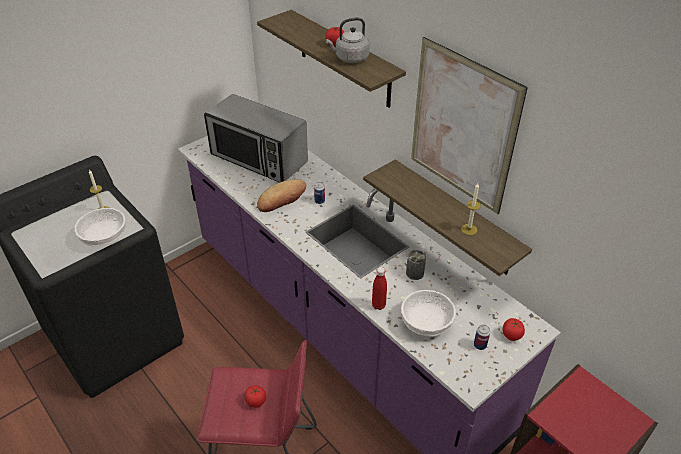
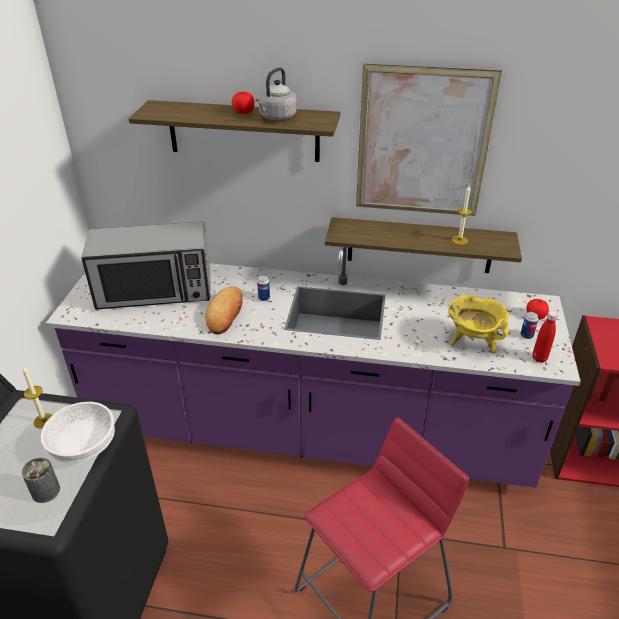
camera: 40 degrees left, 5 degrees down
(256, 401) = (383, 512): tomato -> none
(378, 305) = (422, 351): red bottle -> red bottle (539, 358)
(414, 273) = (415, 312): can -> can (46, 491)
(427, 322) = (472, 342): white bowl -> yellow cooking pot

